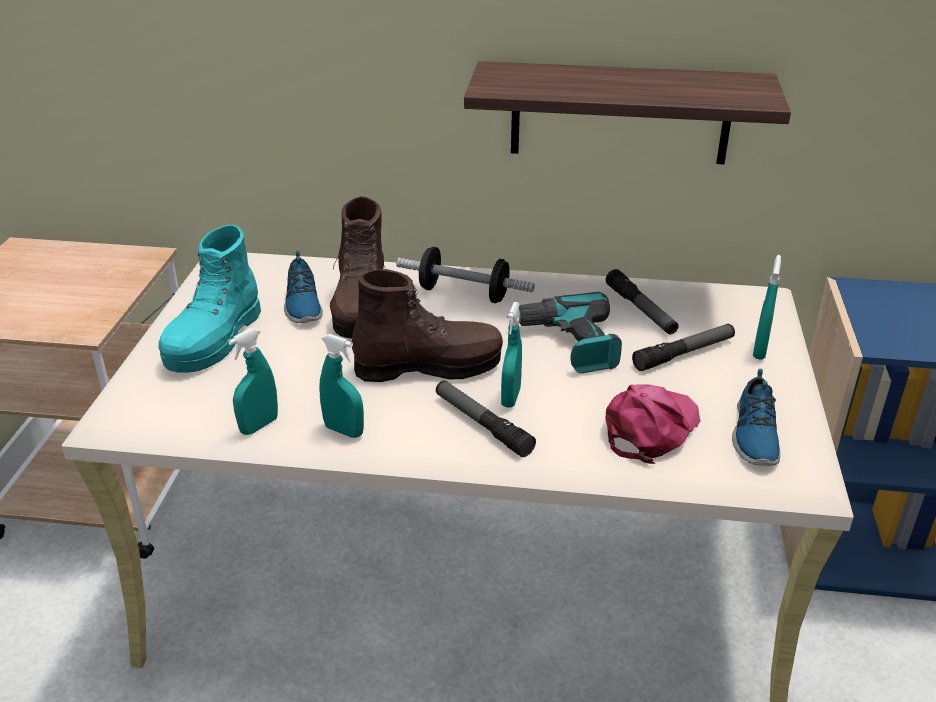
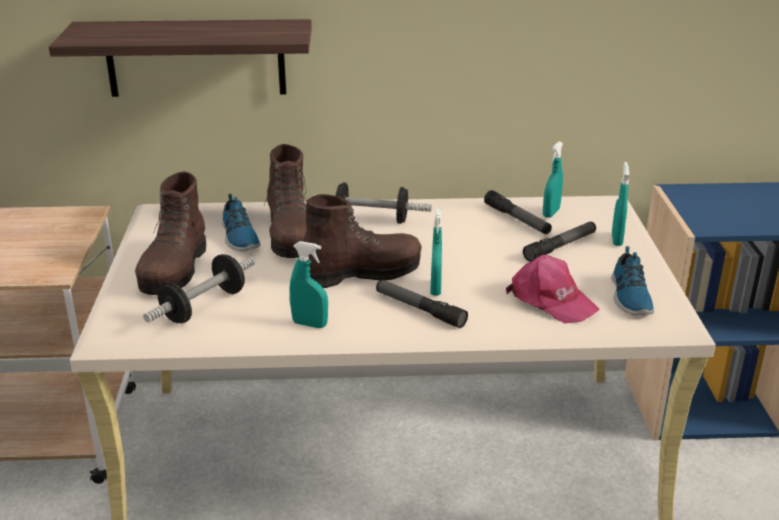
camera: 10 degrees left, 5 degrees down
(215, 340) = (175, 270): turquoise boot -> brown boot
(230, 392) = (204, 306): none -> dumbbell
(259, 425) = (238, 327): turquoise spray bottle -> turquoise spray bottle (551, 213)
(570, 344) = (469, 248): power drill -> none
(620, 113) = (485, 64): shelf -> shelf (196, 58)
(650, 429) = (551, 300): pink cap -> pink cap turned 105 degrees clockwise

